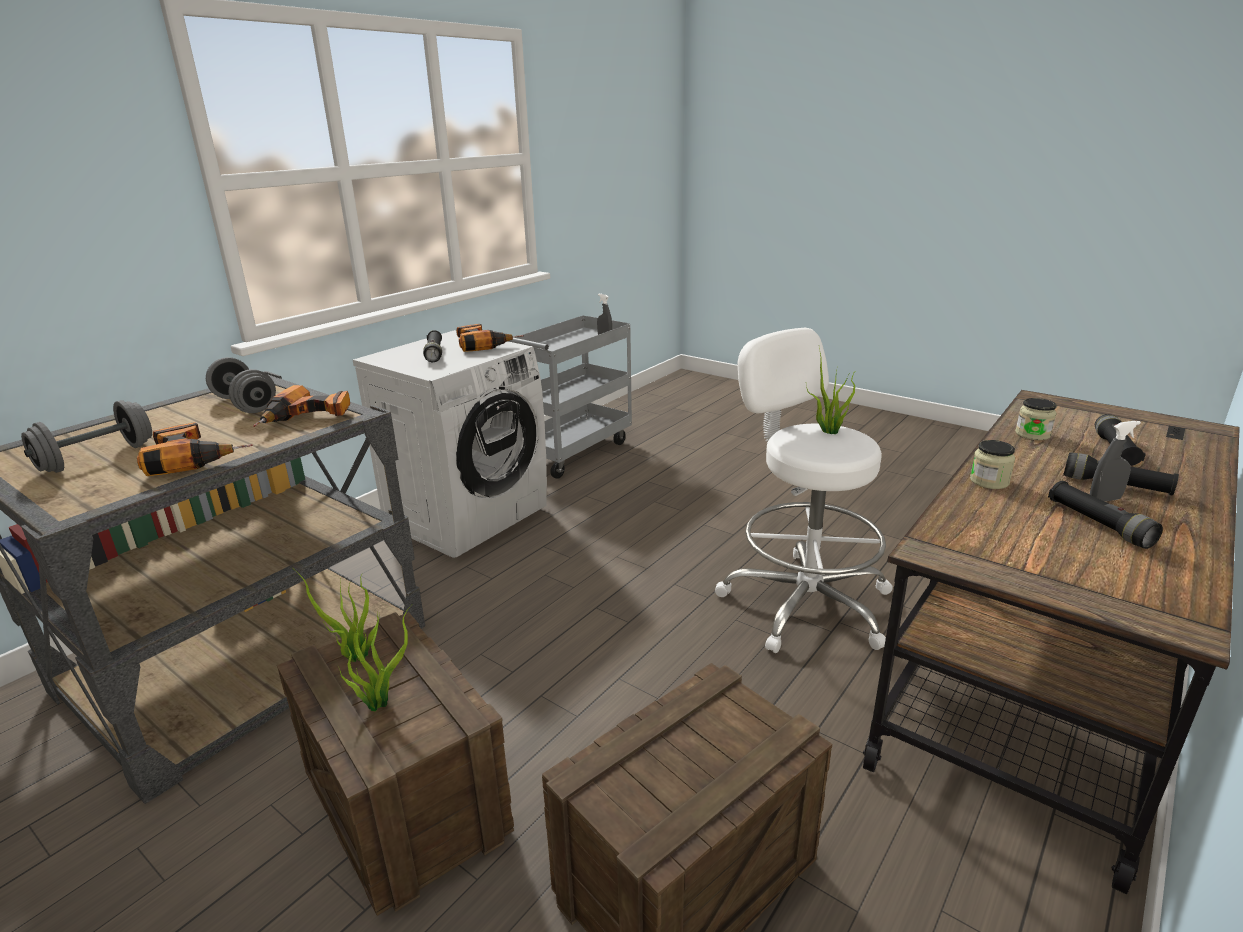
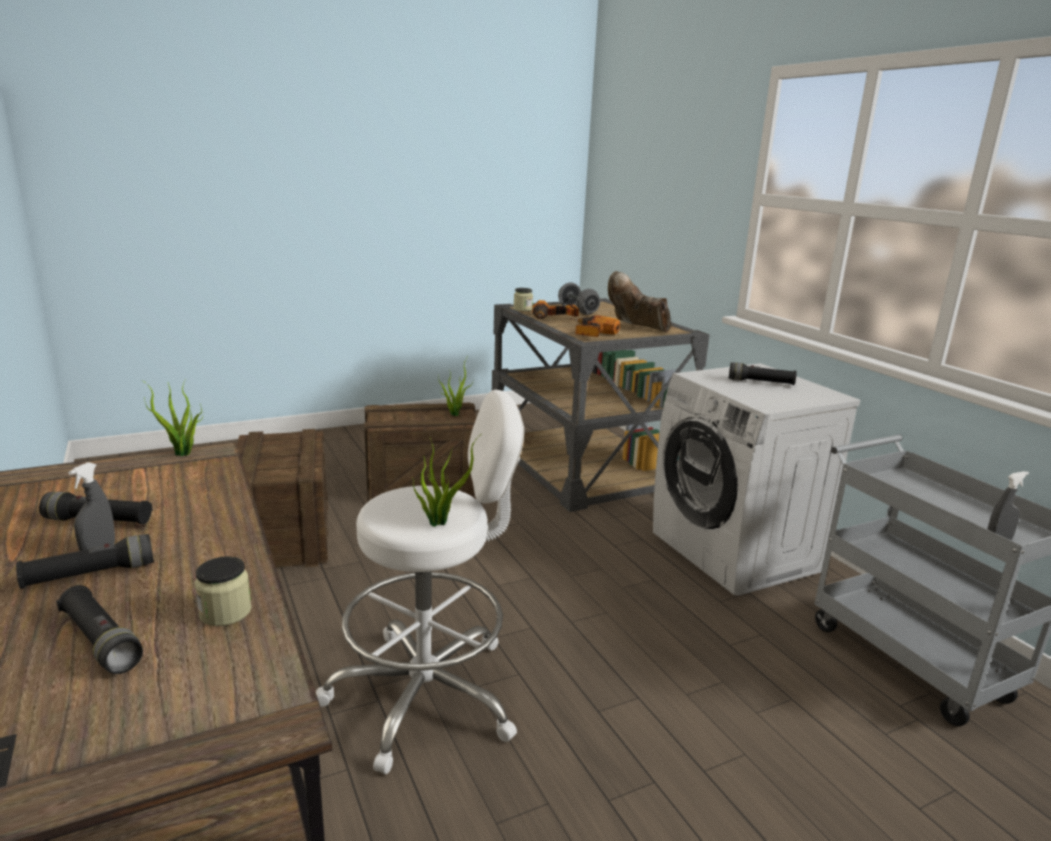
camera: 115 degrees right, 5 degrees down
(245, 404) = (636, 328): grey dumbbell -> brown boot
(381, 702) = (413, 414): potted plant -> potted plant (183, 454)
(484, 344) = (787, 400): power drill -> none
(989, 481) = (220, 519): jar -> jar (522, 309)

